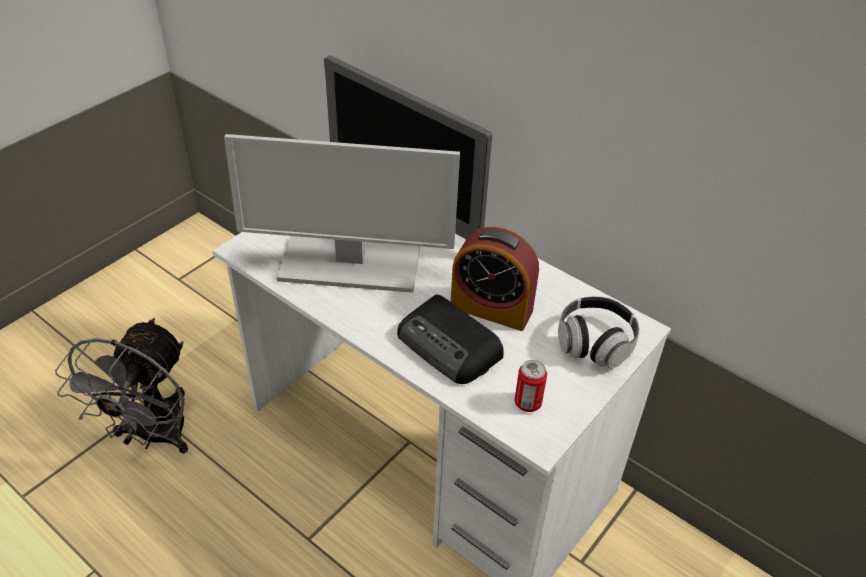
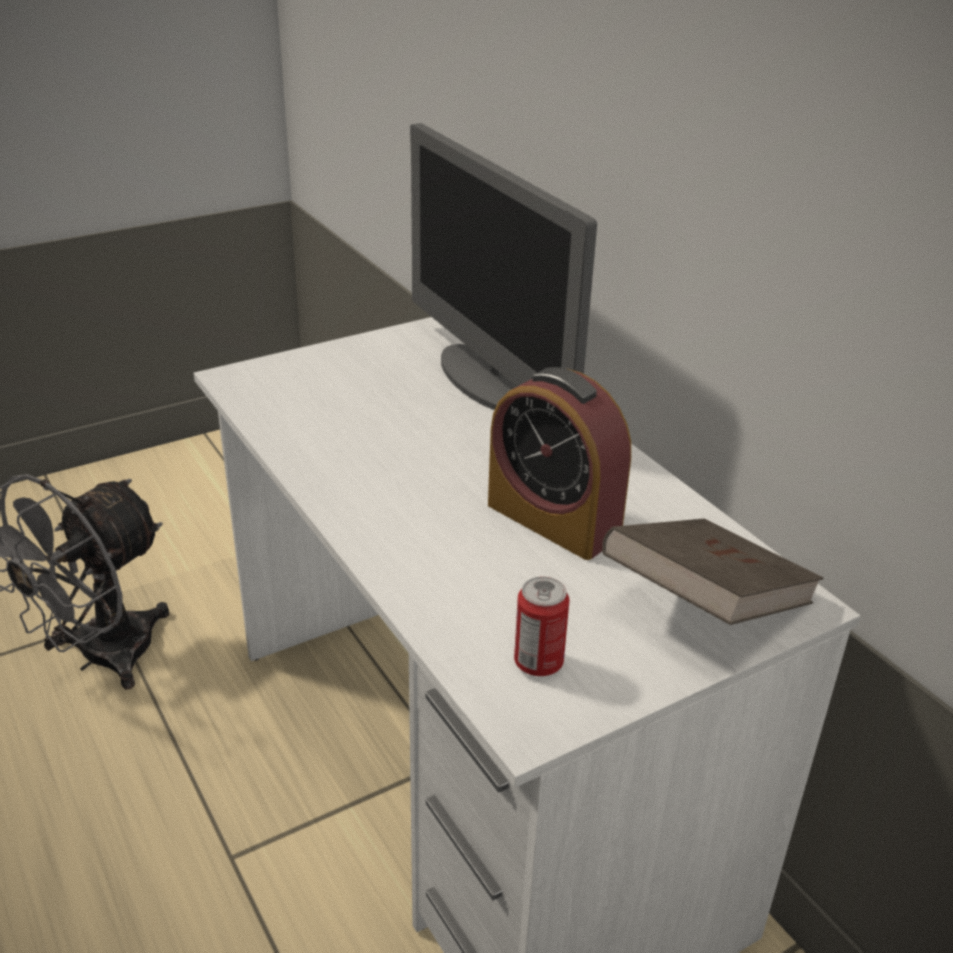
camera: 20 degrees right, 10 degrees down
(348, 265) = (367, 423): monitor -> none
(450, 346) = (455, 555): radio -> none
(595, 343) = (706, 605): headphones -> brown book

